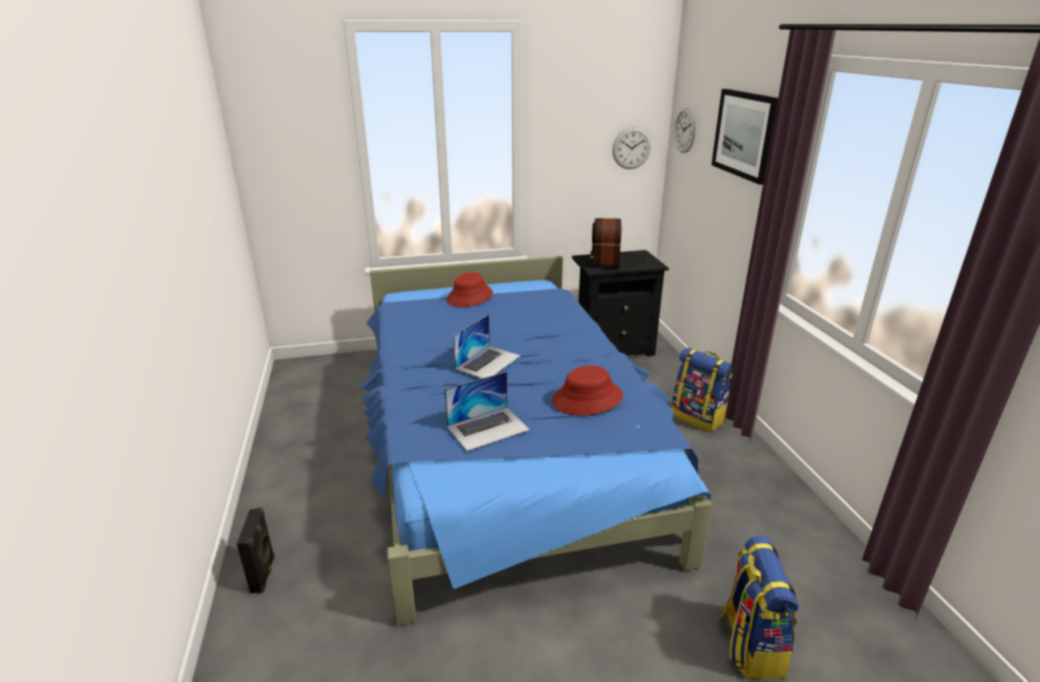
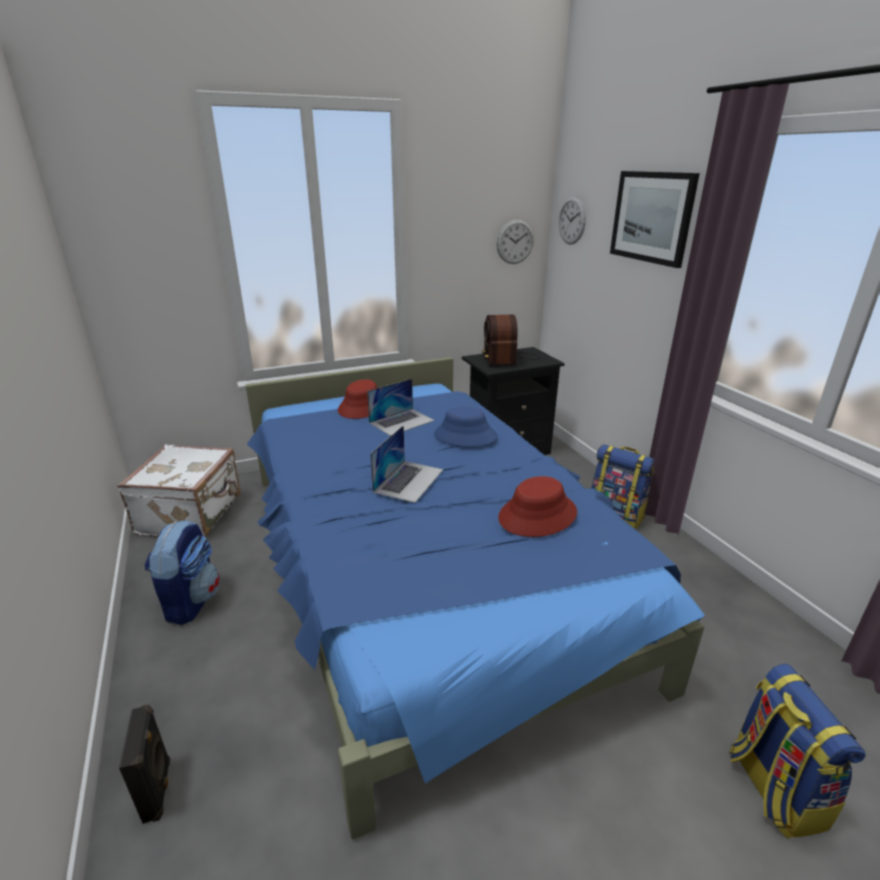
camera: 10 degrees left, 0 degrees up
(306, 449) = (191, 601): none -> backpack
(318, 381) = (192, 514): none -> white suitcase
(488, 428) = (436, 565): laptop -> laptop (402, 421)
(551, 329) = (465, 436): none -> blue hat

